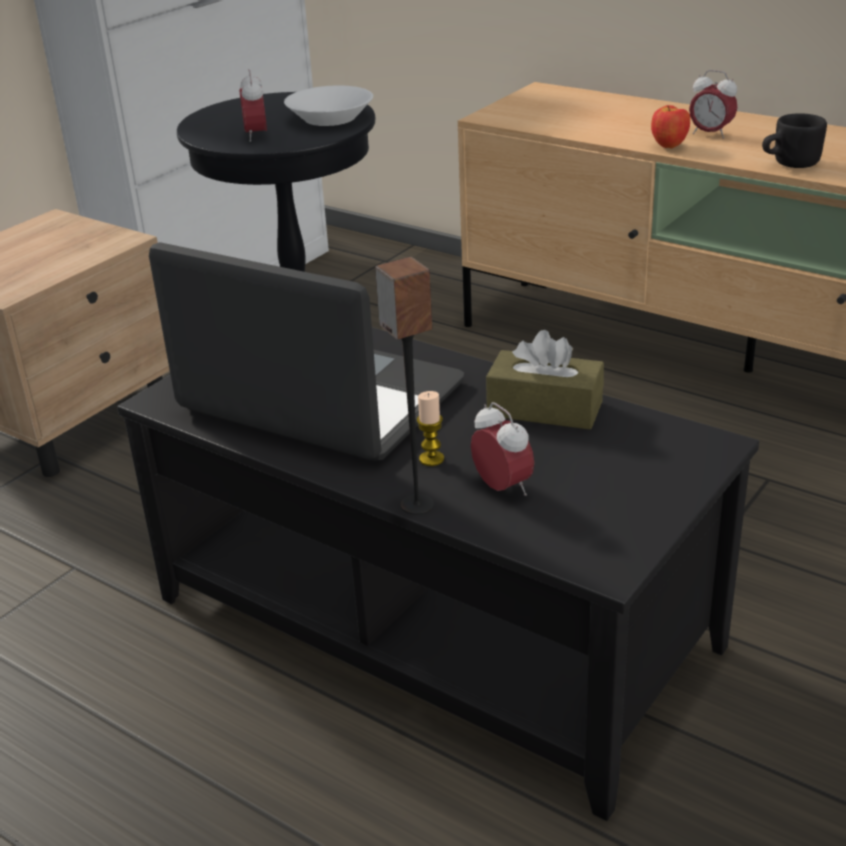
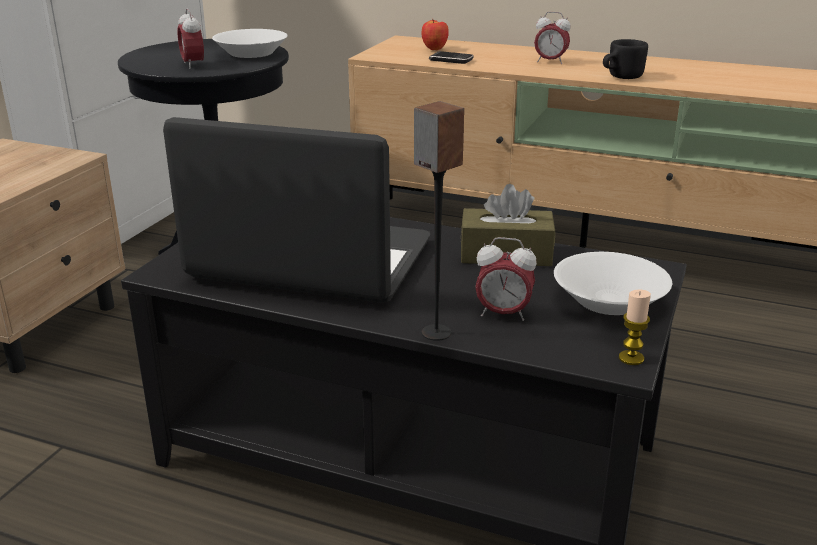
camera: 15 degrees left, 5 degrees down
(431, 459) = (430, 297): candle -> candle (631, 358)
(502, 488) = (503, 314): alarm clock -> alarm clock turned 150 degrees clockwise
(583, 127) = (451, 60): none -> phone
(634, 482) = (609, 300): none -> white bowl
(669, 147) = (525, 70): apple -> apple (435, 50)

